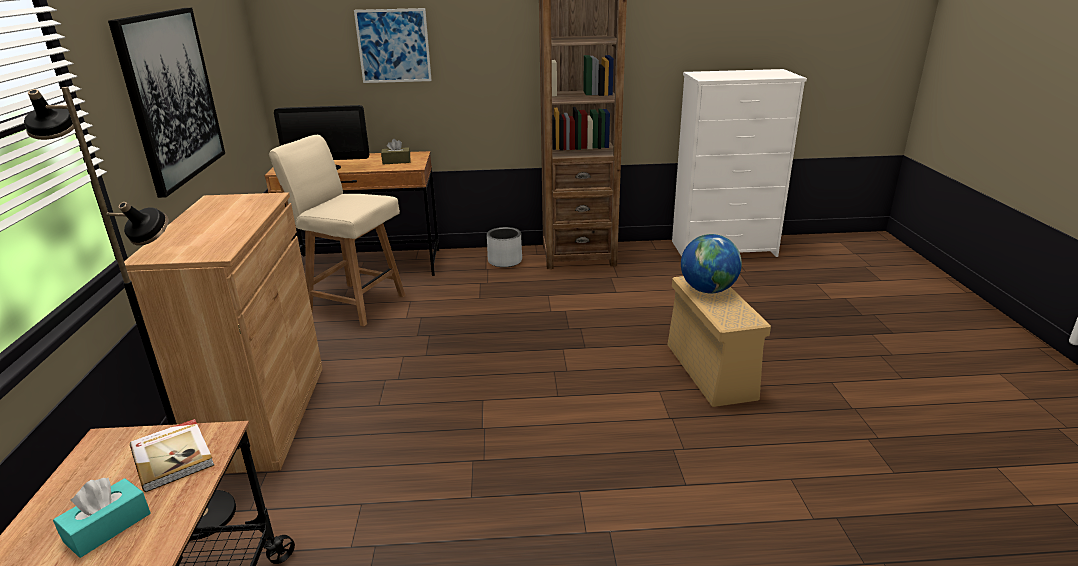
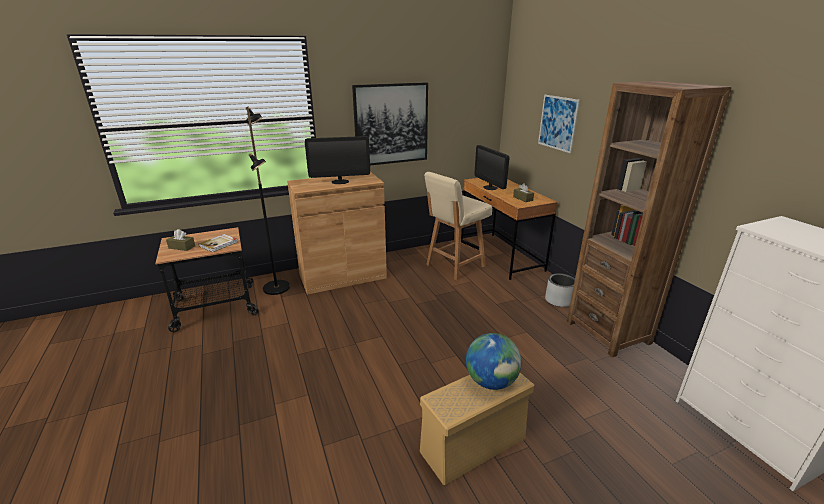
camera: 70 degrees right, 0 degrees up
(107, 527) = (182, 247): turquoise tissue box -> brown tissue box
(228, 220) = (340, 182): none -> monitor
(354, 303) = (454, 266): beige chair -> beige chair turned 135 degrees counterclockwise

